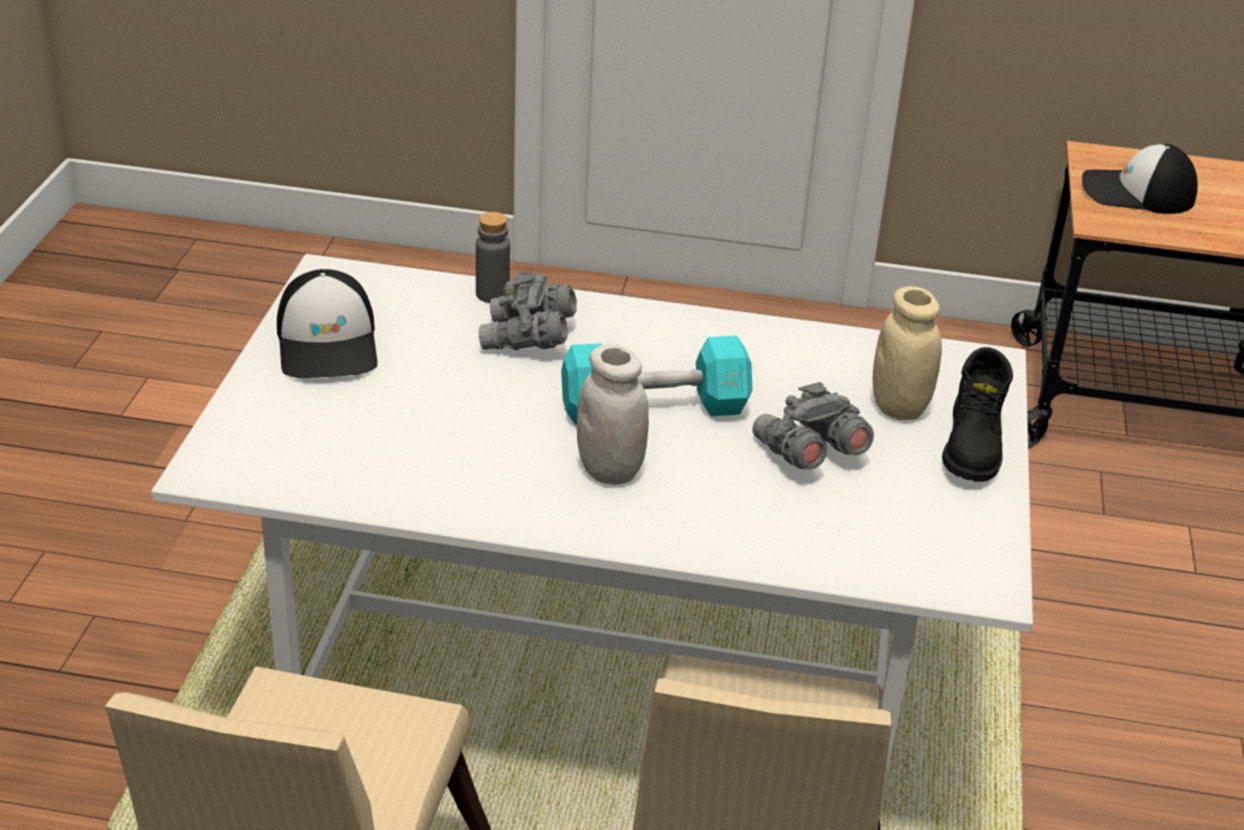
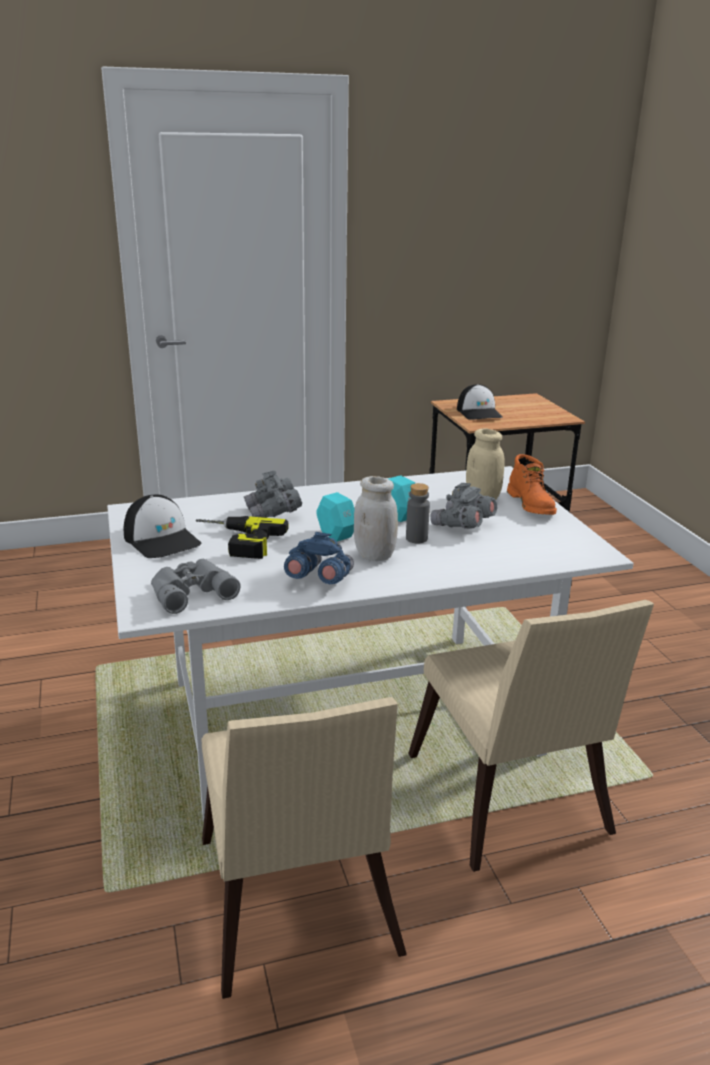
camera: 25 degrees left, 10 degrees down
(293, 451) = (190, 591): none -> grey binoculars
(426, 379) = (235, 542): none -> power drill
(487, 490) = (319, 579): none -> blue binoculars
(492, 294) = (234, 499): grey bottle -> grey bottle (416, 538)
(974, 446) = (532, 504): black boot -> orange boot
(1136, 193) = (479, 413): cap -> cap turned 90 degrees counterclockwise

